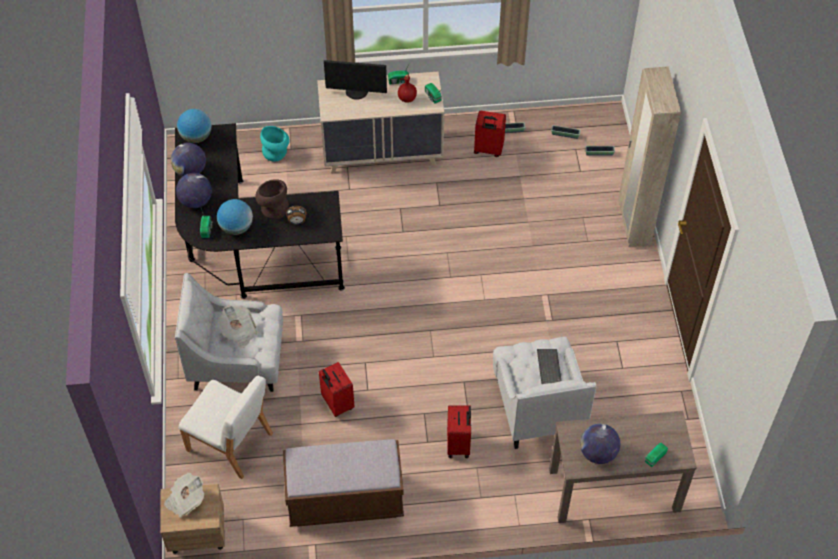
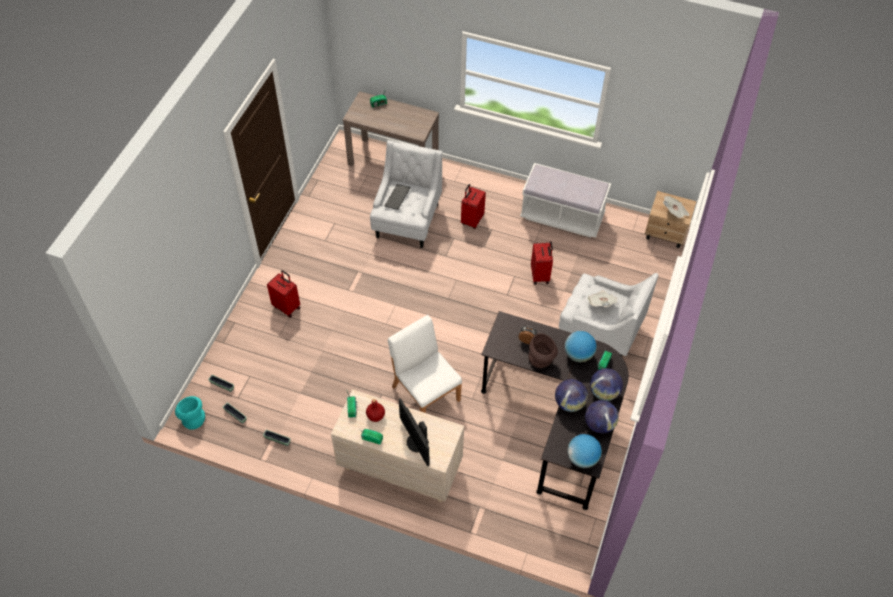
camera: 155 degrees left, 0 degrees up
(230, 443) = (625, 278): white chair -> white chair (425, 392)
(276, 153) = (494, 508): turquoise vase -> turquoise vase (192, 418)
(345, 500) = (562, 217): brown bench -> white bench
(356, 92) = (416, 442): monitor -> monitor turned 150 degrees counterclockwise
(488, 150) = (309, 429): red suitcase -> red suitcase (287, 306)
(598, 453) = (410, 117): globe -> globe (569, 403)
(633, 224) = (245, 315): beige wardrobe -> none

